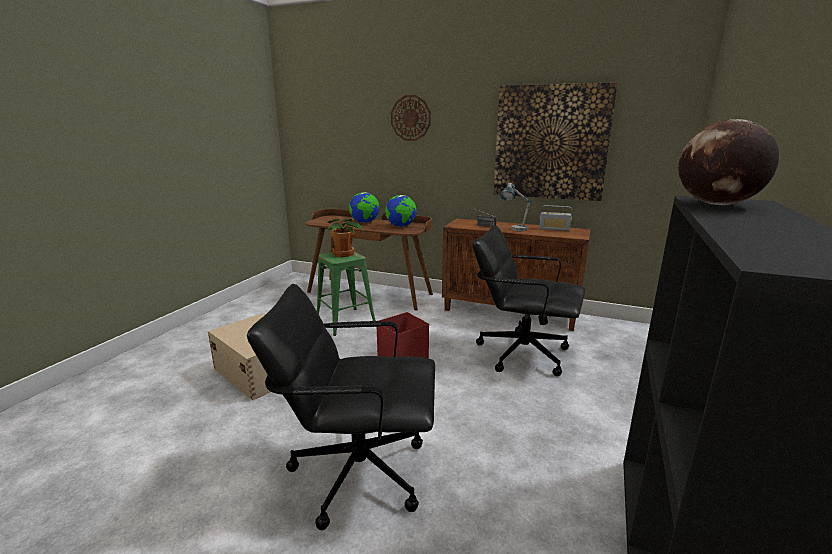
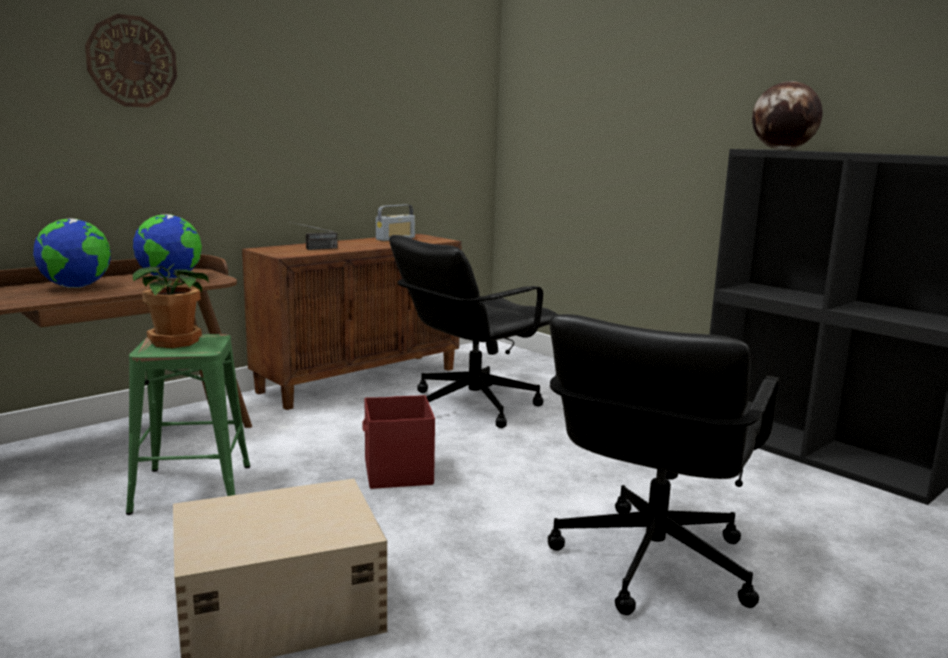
camera: 65 degrees left, 5 degrees down
(514, 230) = (369, 246): table lamp -> none
(550, 143) = (364, 116): picture -> none

